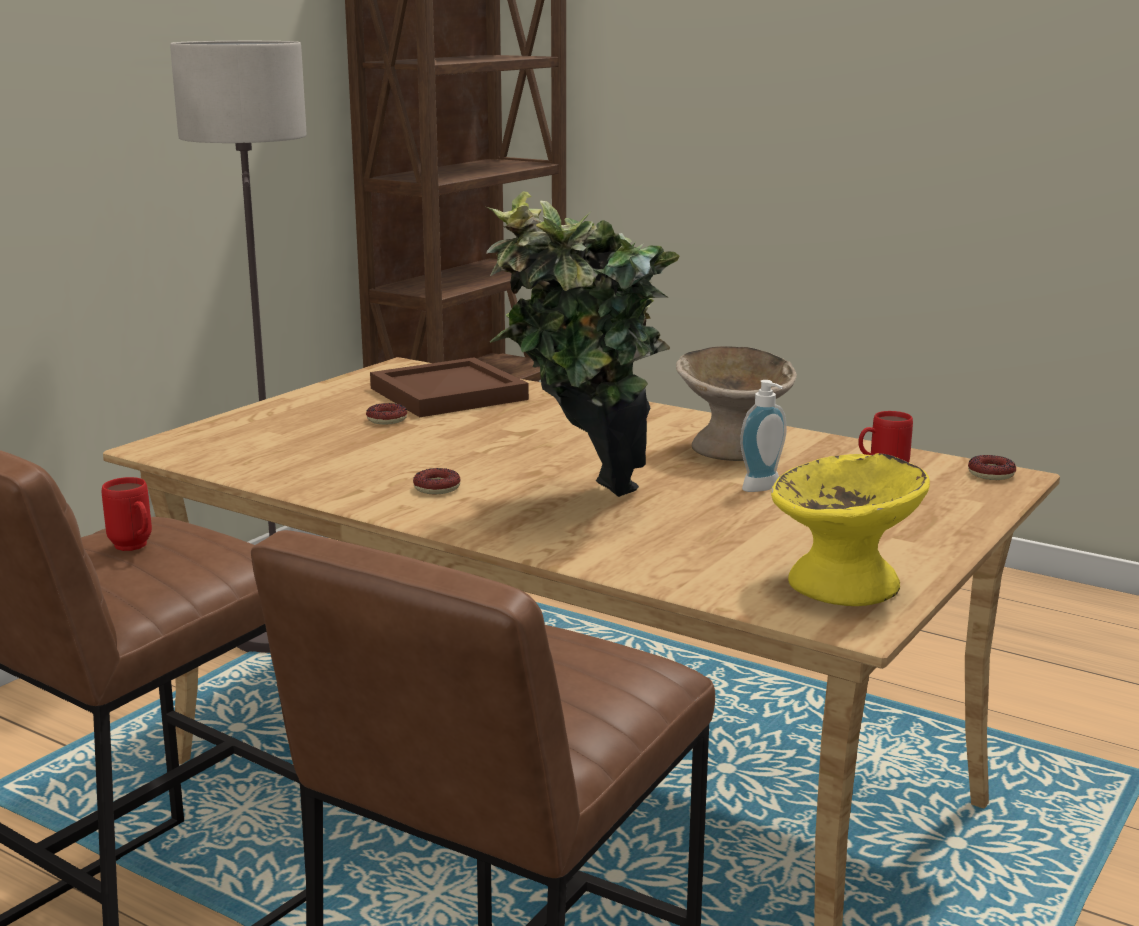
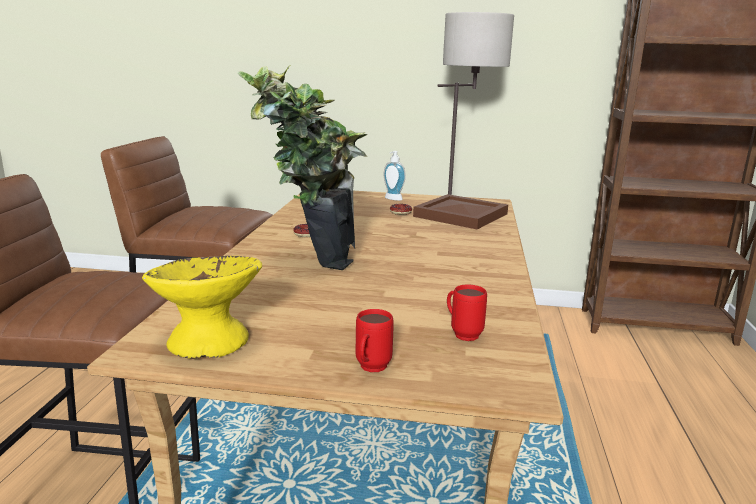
camera: 65 degrees right, 0 degrees up
(135, 548) = (208, 211): red mug -> red mug (370, 370)
(733, 448) = (454, 283): beige bowl -> none
(764, 488) = (380, 300): soap dispenser -> soap dispenser (392, 199)
(991, 474) = (513, 379): donut -> none

